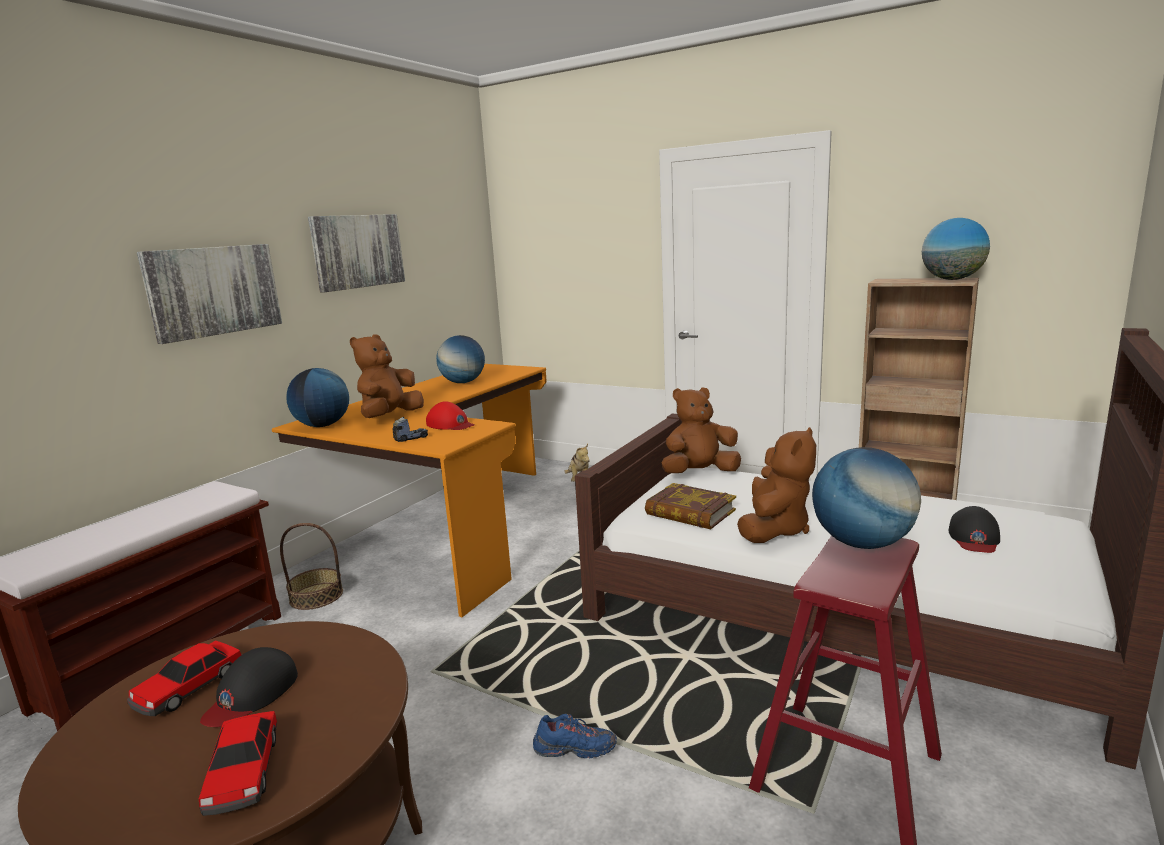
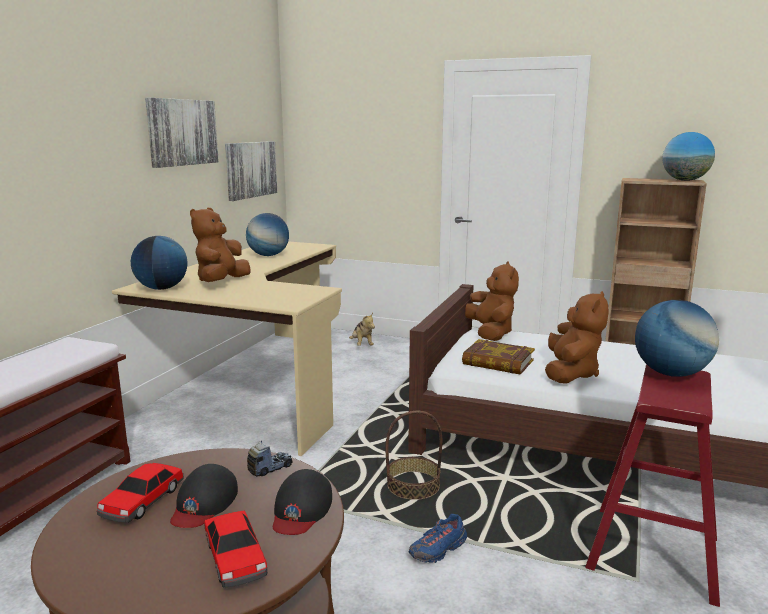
camera: 10 degrees left, 0 degrees up
(213, 291) = (69, 160): picture -> picture (250, 169)
(316, 596) = (157, 443): basket -> basket (413, 486)
(411, 438) = (255, 299): toy truck -> toy truck (270, 468)
(445, 529) = (256, 386): orange desk -> beige desk
(450, 424) = (284, 289): red cap -> none
(575, 749) = (438, 550): blue shoe -> blue shoe turned 150 degrees clockwise
(699, 473) = (490, 333): brown plush toy -> brown plush toy turned 105 degrees clockwise
(974, 537) = (721, 377): black cap -> black cap (301, 509)

